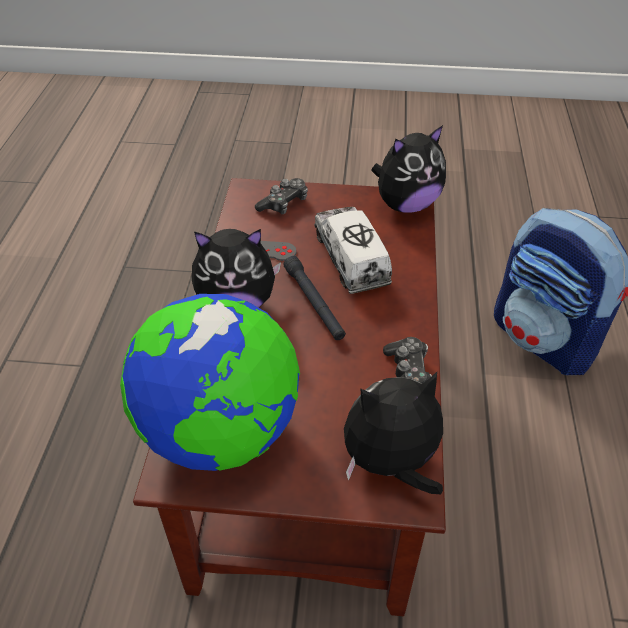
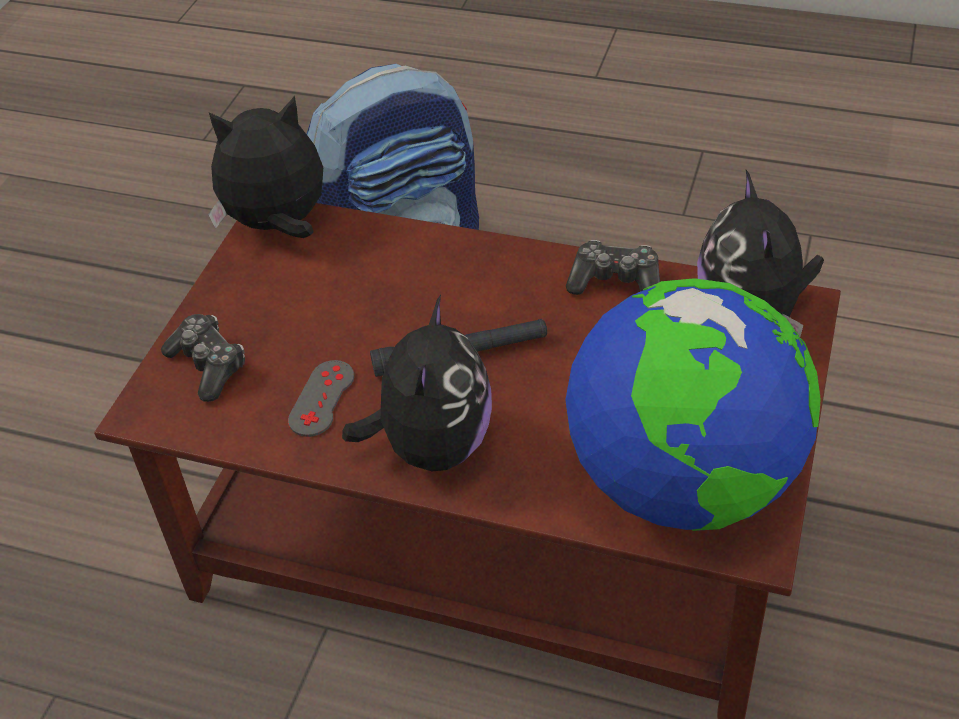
camera: 75 degrees left, 0 degrees up
(351, 259) = (378, 302): toy truck -> none
(406, 204) = (278, 225): plush toy -> plush toy turned 90 degrees counterclockwise

